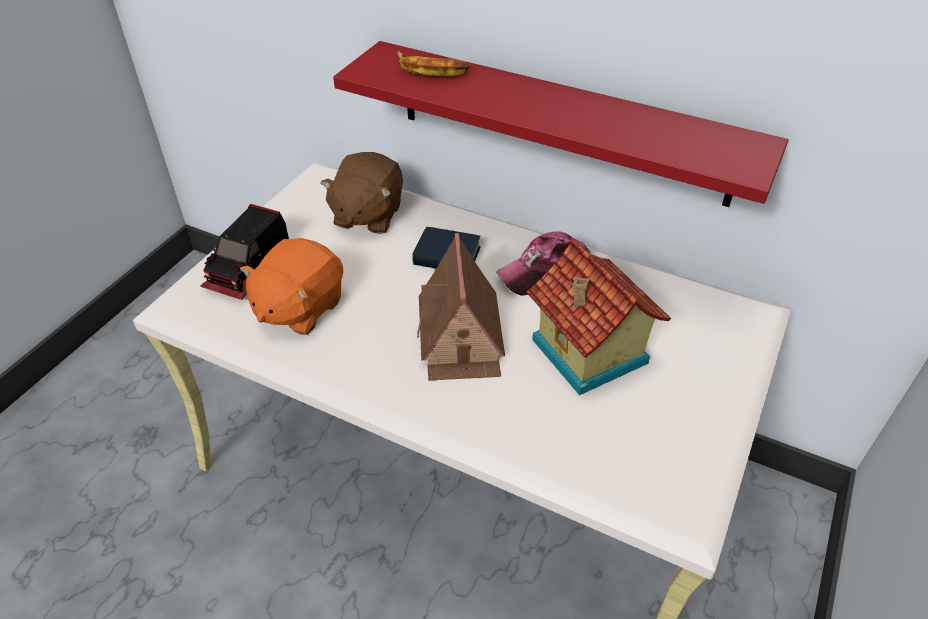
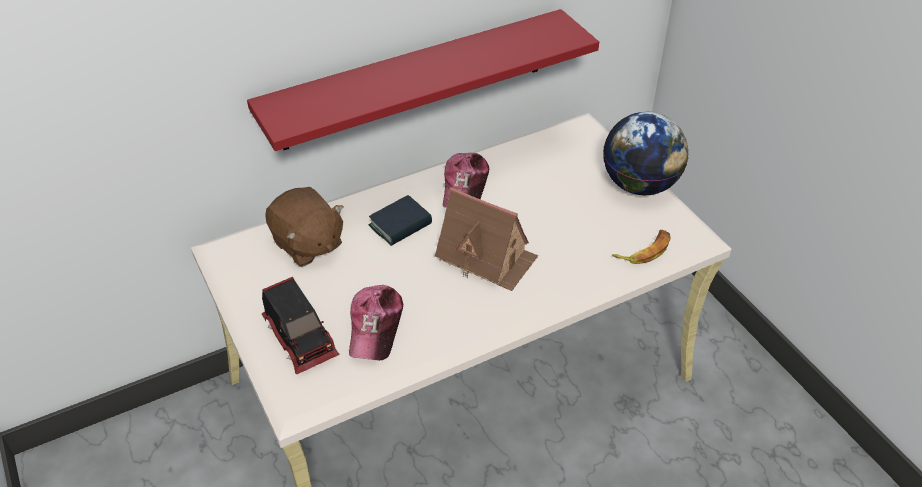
camera: 55 degrees left, 0 degrees up
(299, 308) = (376, 327): orange plush toy -> cap
(431, 70) = (324, 94): banana -> banana (644, 250)
(587, 353) = (552, 208): toy house -> none
(715, 412) = (640, 185): none -> globe

